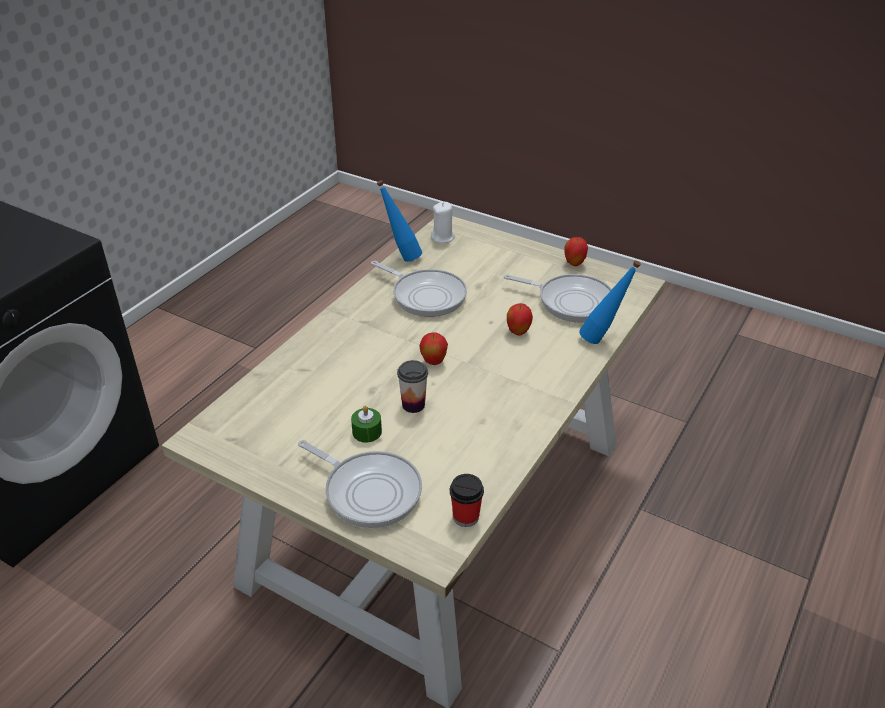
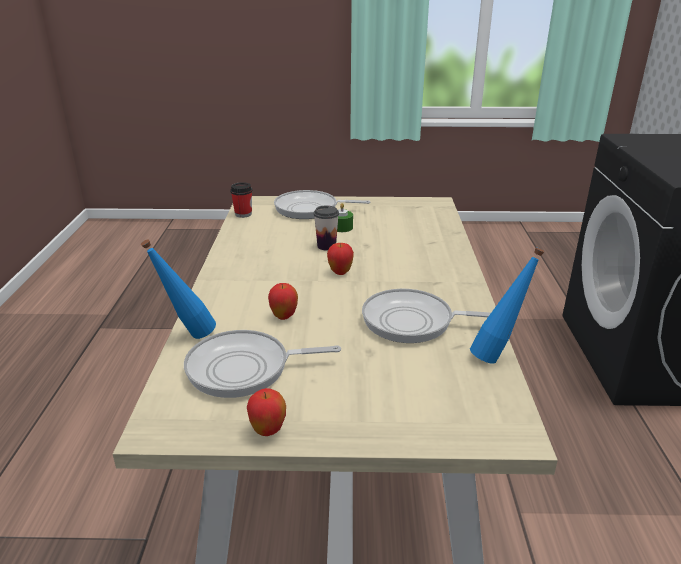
camera: 150 degrees right, 10 degrees down
(443, 237) = (489, 406): white candle -> none

